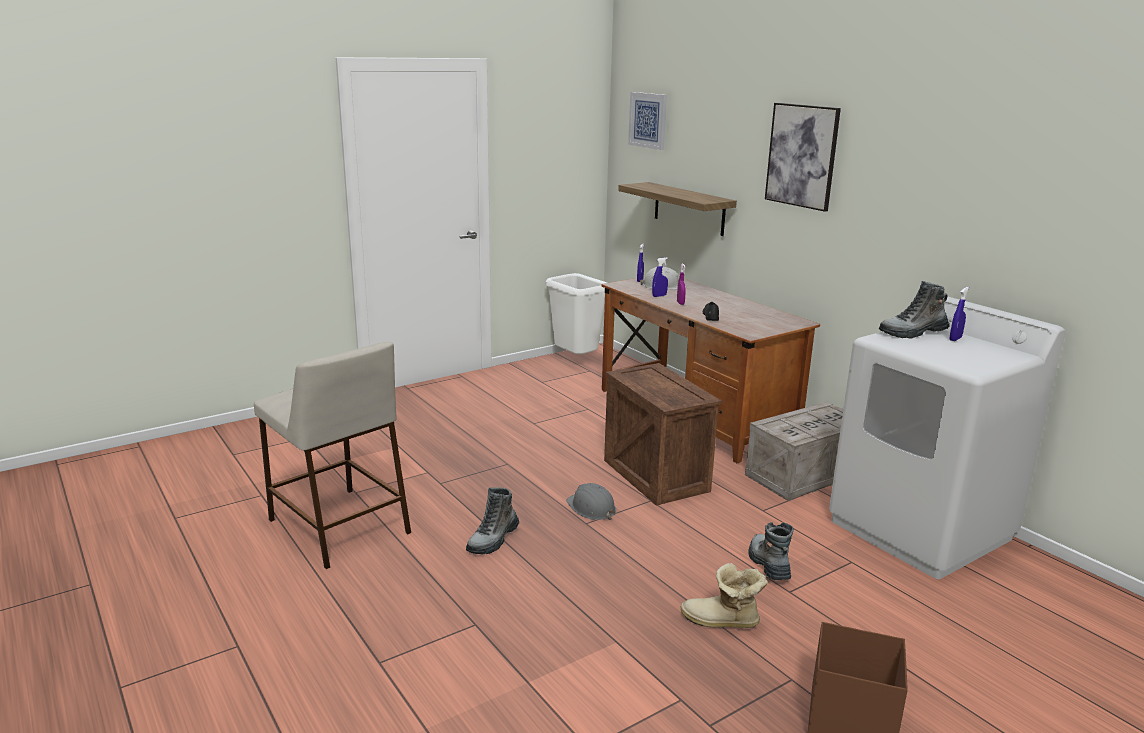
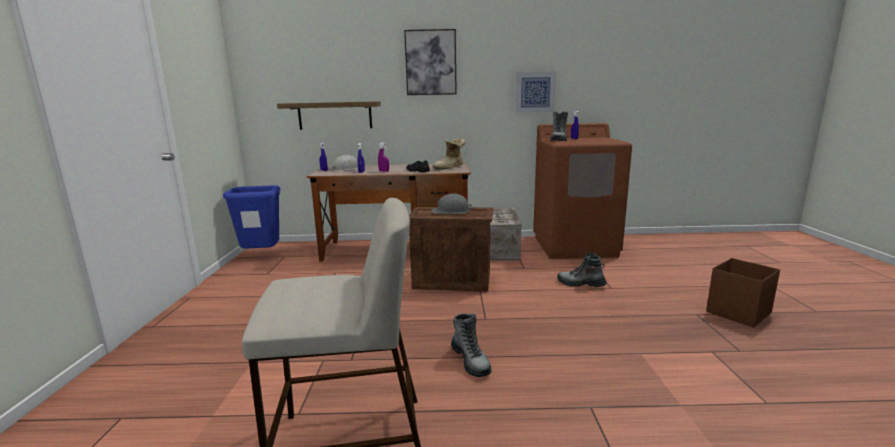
camera: 55 degrees left, 5 degrees down
(576, 361) = (262, 256): white trash can -> blue trash can
(591, 508) = (467, 311): grey hard hat -> grey hard hat (451, 211)
(648, 120) = (277, 55): picture -> picture (535, 92)
(722, 622) = (633, 314): boot -> boot (450, 167)
(921, 530) = (575, 246): white washing machine -> brown washing machine

